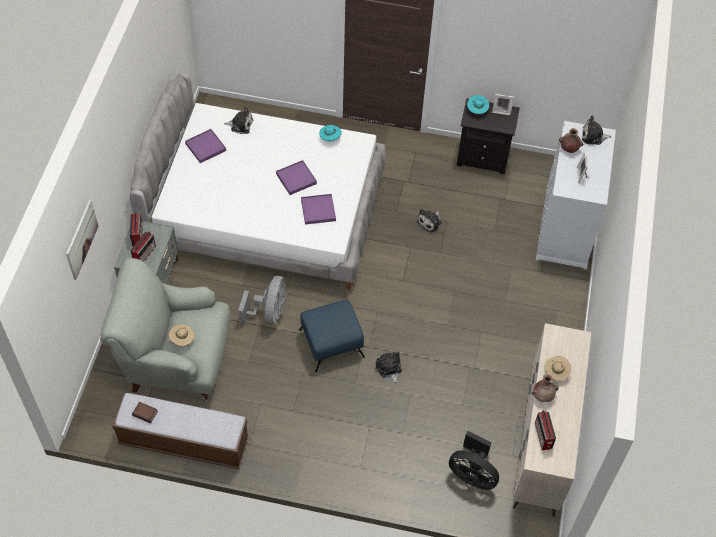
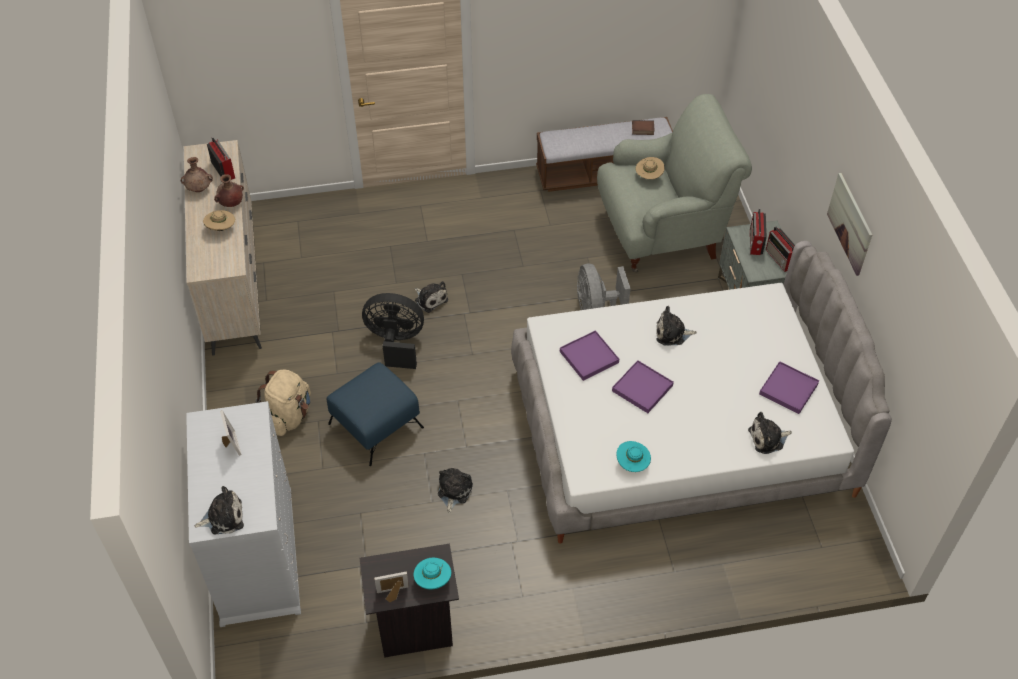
camera: 160 degrees right, 5 degrees down
(81, 239) = (788, 98): picture -> picture (850, 223)
(253, 207) = (672, 333): none -> plush toy
(331, 343) = (508, 303): blue ottoman -> blue ottoman (376, 425)
(472, 474) = (302, 233): black fan -> black fan (396, 343)
(524, 310) = (289, 416): none -> beige backpack
(568, 148) = (259, 481): brown vase -> brown vase (199, 189)

